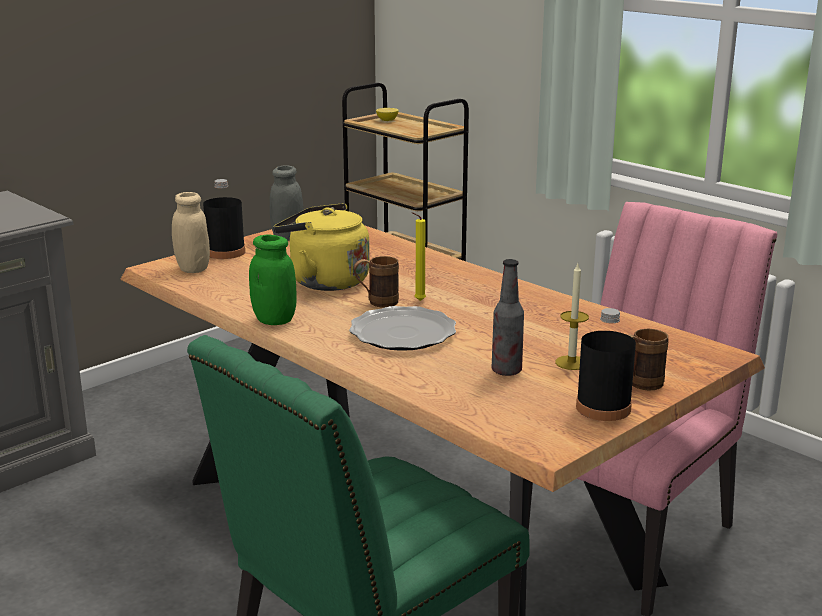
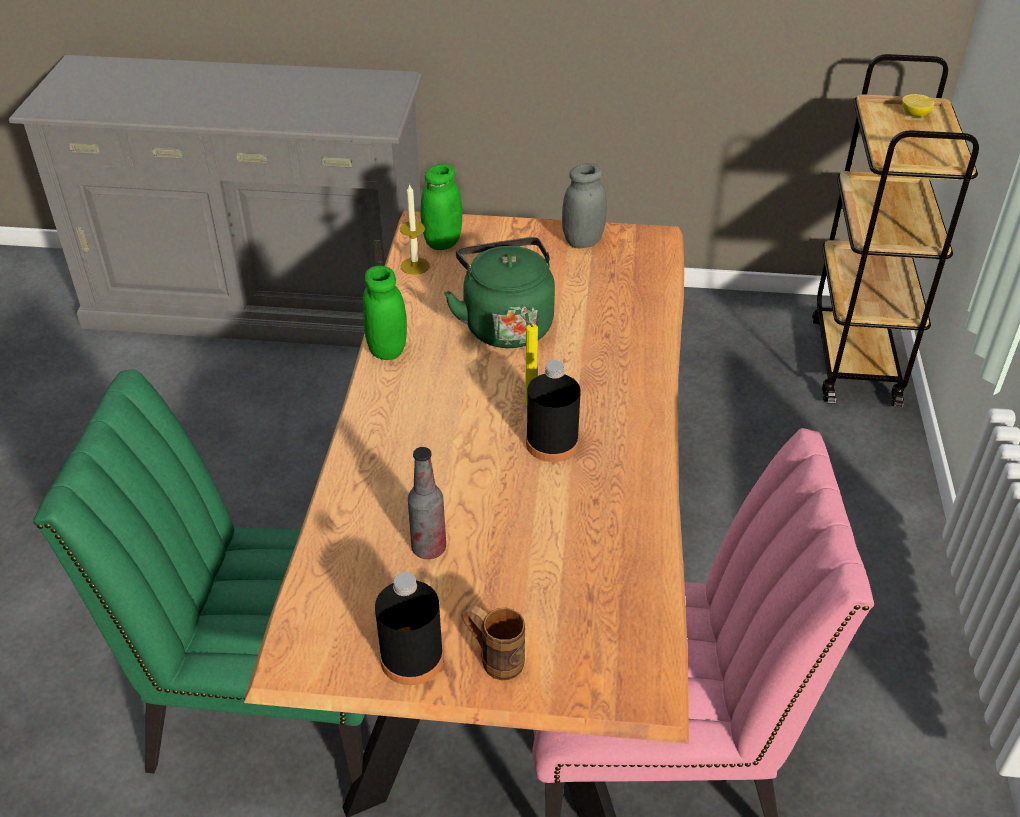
camera: 50 degrees right, 20 degrees up
(193, 269) = (442, 242): beige jar -> green jar
(225, 252) = (500, 234): black bottle -> black bottle (552, 443)
(324, 281) = (505, 324): yellow kettle -> green kettle
(376, 303) = (493, 382): brown mug -> none
(403, 333) = (442, 437): plate -> none
(571, 363) = (495, 583): candle -> candle (415, 266)

